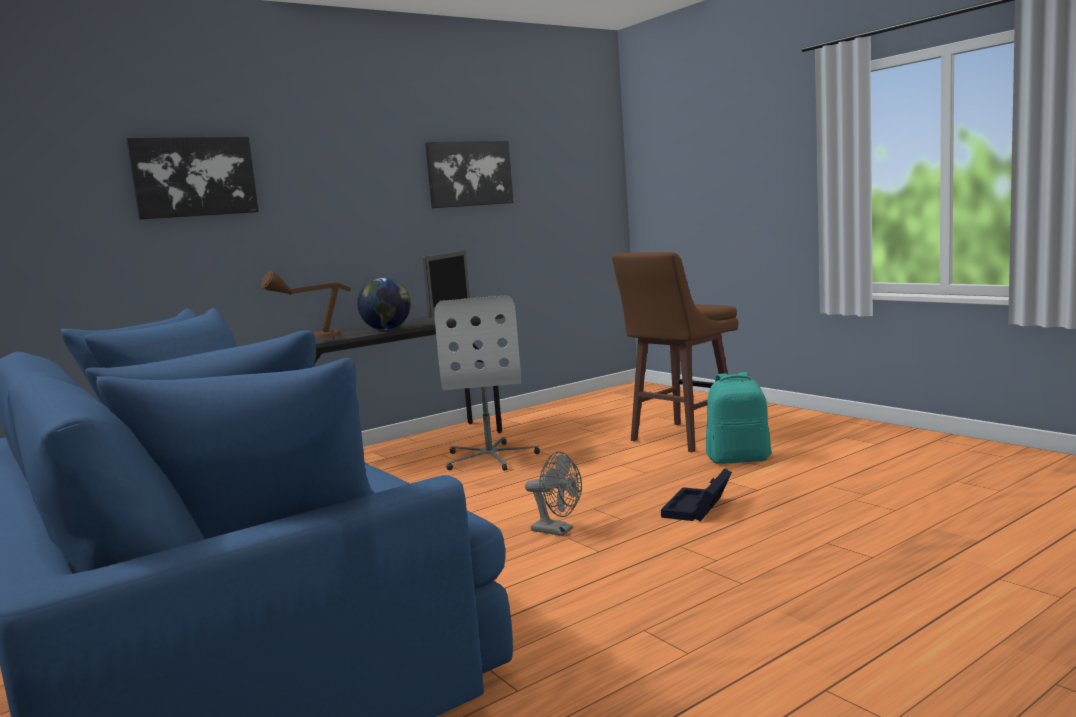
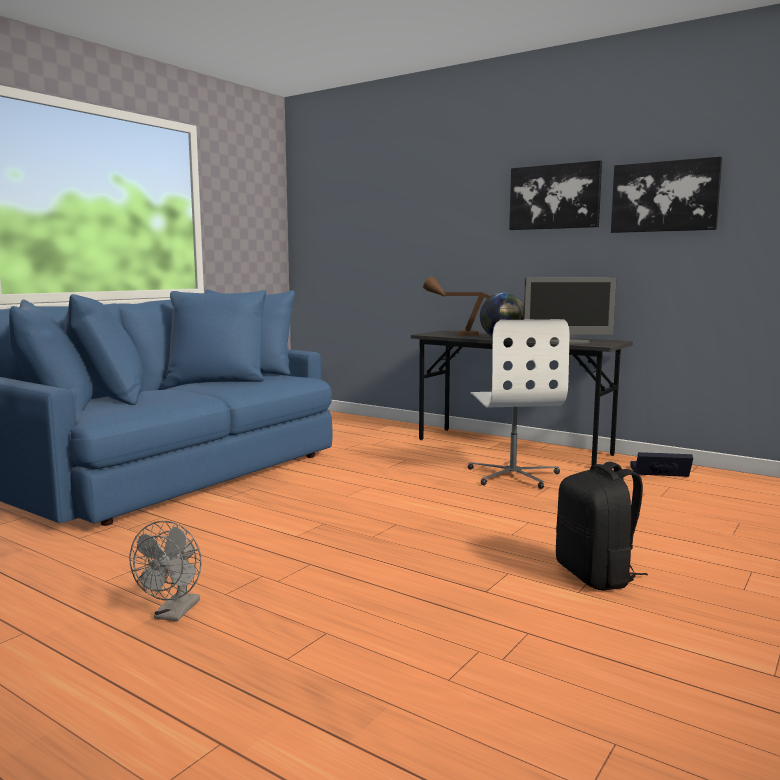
camera: 70 degrees right, 0 degrees up
(194, 177) = (424, 204): picture -> picture (554, 197)
(490, 457) = (513, 475): white office chair -> white office chair turned 75 degrees counterclockwise
(558, 531) = (338, 518): grey fan -> grey fan (174, 614)
(681, 438) = (655, 541): brown stool -> none
(697, 509) = (409, 565): black storage box -> black storage box (658, 473)
(738, 459) = (596, 576): turquoise backpack -> black backpack

